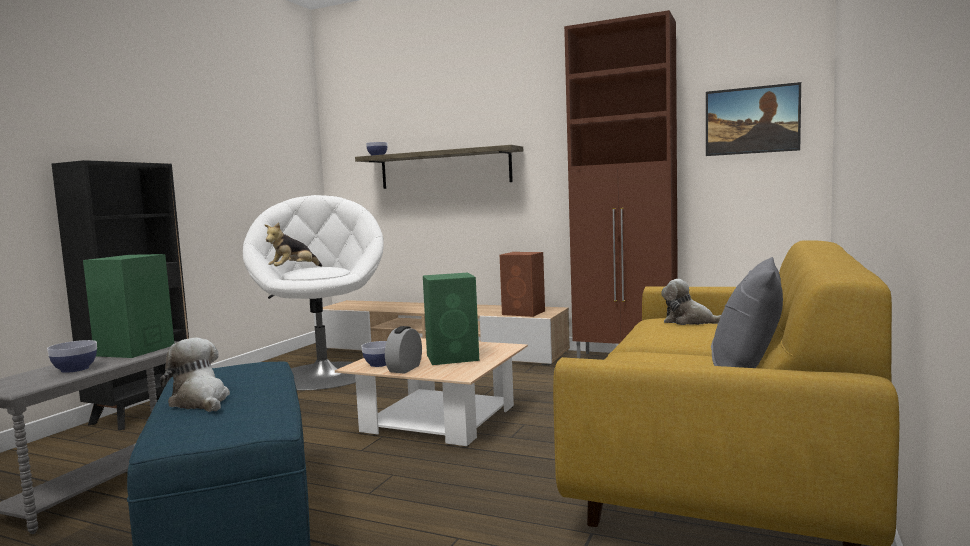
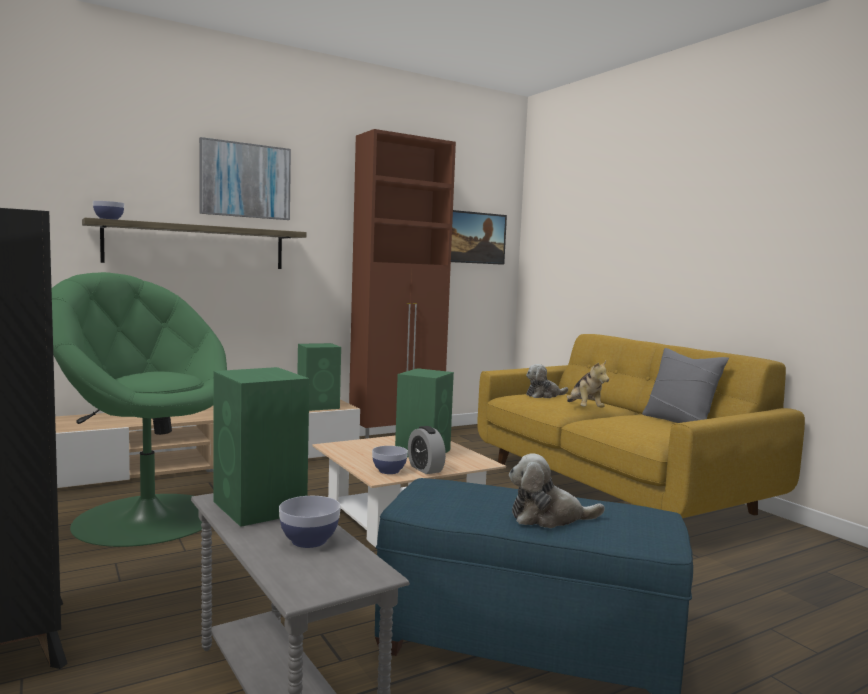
camera: 55 degrees left, 0 degrees up
(293, 270) = (133, 379): plush toy -> plush toy (584, 409)
(324, 374) = (146, 517): white armchair -> green armchair
(478, 106) = (245, 180): none -> picture
(524, 313) = (319, 406): brown speaker -> green speaker

